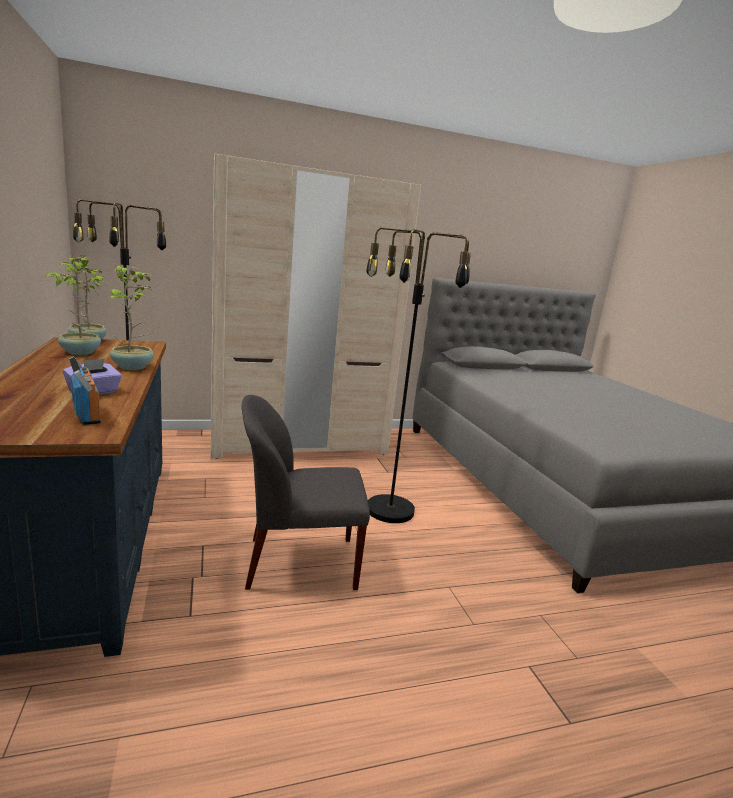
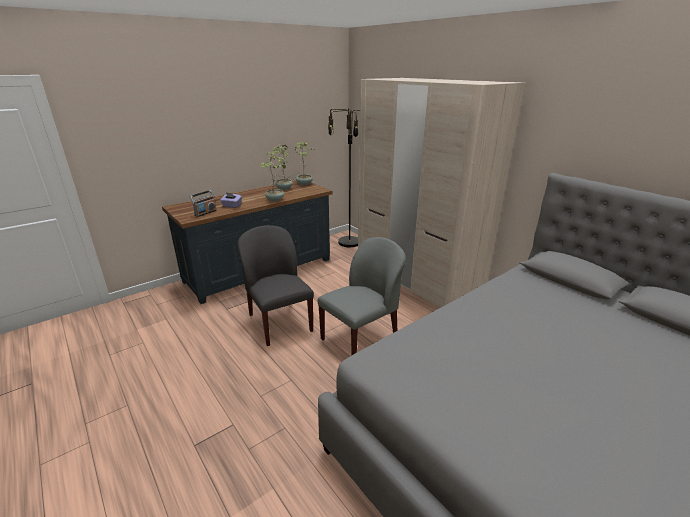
camera: 70 degrees right, 10 degrees up
(389, 511) = (361, 338): floor lamp -> grey chair

